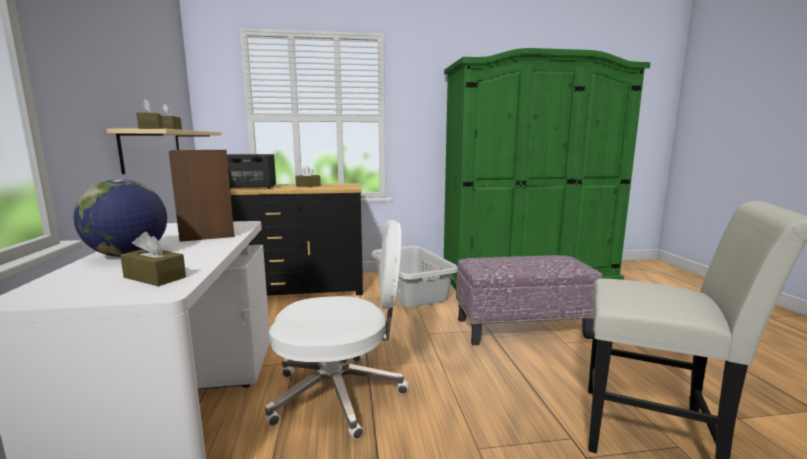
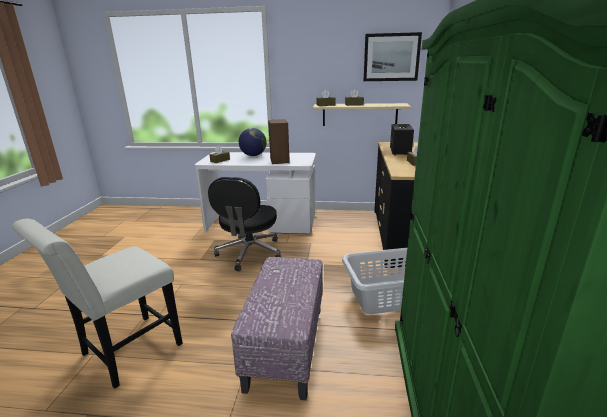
camera: 105 degrees right, 10 degrees up
(161, 62) = (391, 57): none -> picture
(340, 394) = (249, 253): white office chair -> black office chair

